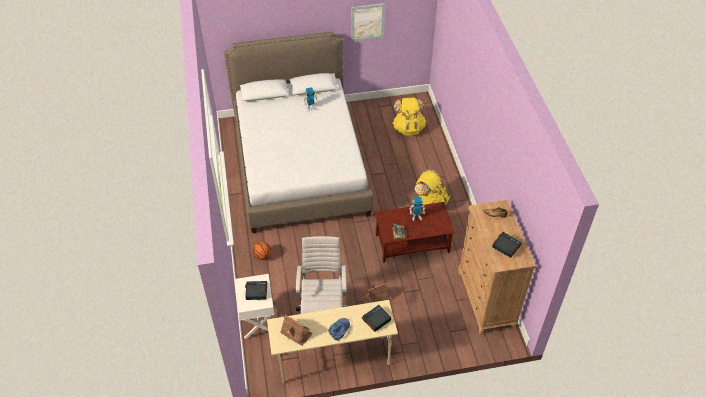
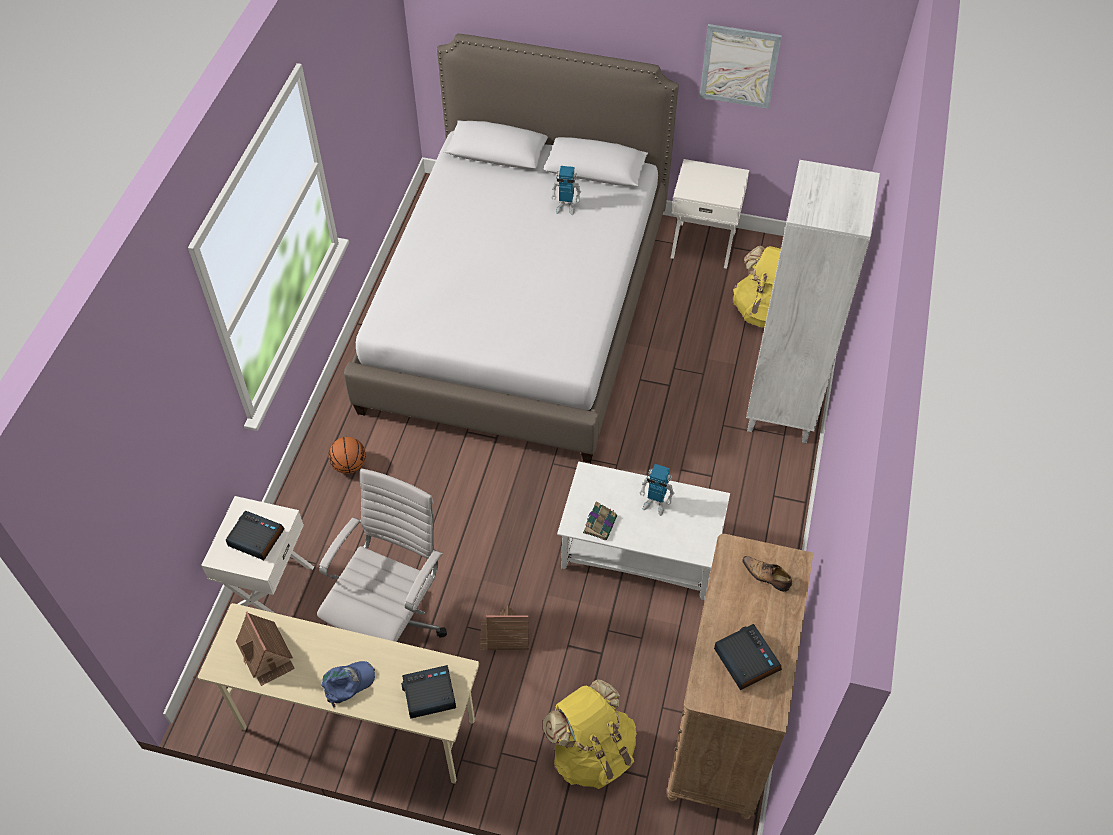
camera: 25 degrees right, 5 degrees up
(365, 109) = (703, 243): none -> white nightstand
(412, 243) = (641, 551): brown coffee table -> white coffee table
(431, 203) = (725, 481): yellow backpack -> yellow backpack (592, 752)
(438, 166) = (782, 409): none -> white bookcase

